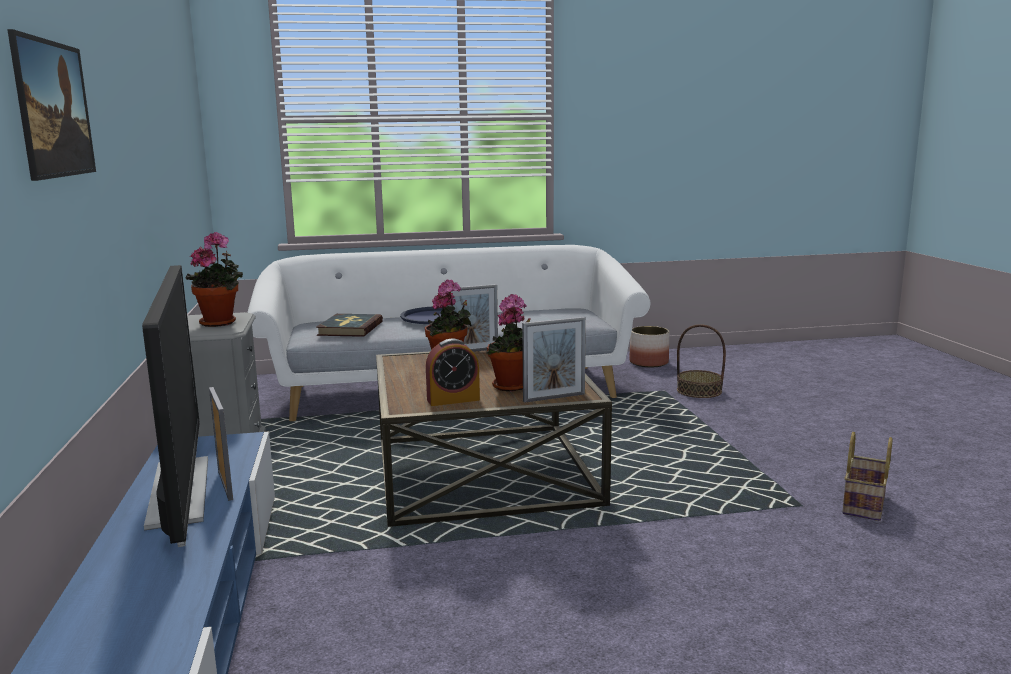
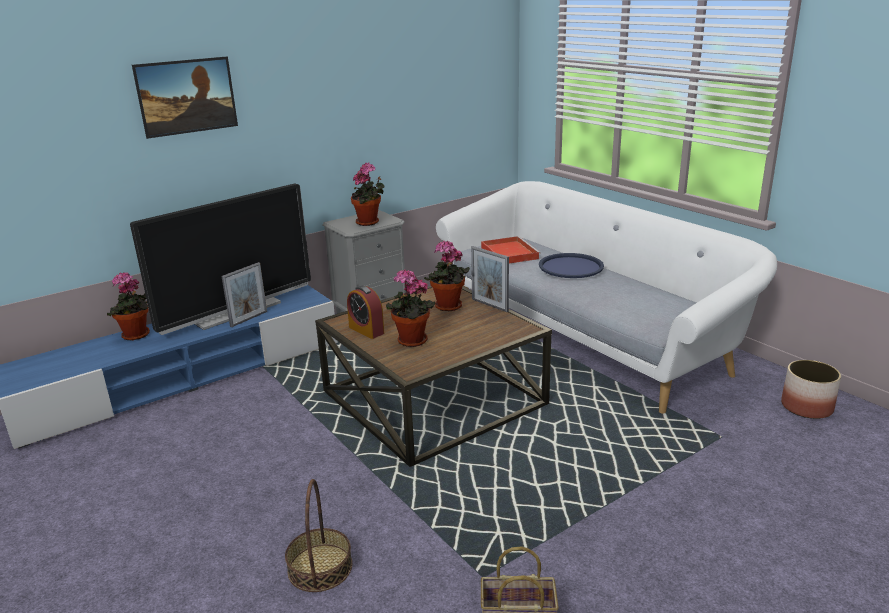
camera: 65 degrees right, 10 degrees up
(114, 584) = (136, 336): none -> potted plant
(350, 328) = (508, 253): book -> red tray
(554, 398) = (397, 362): picture frame -> none
(699, 391) = (751, 458): basket -> basket (320, 567)

